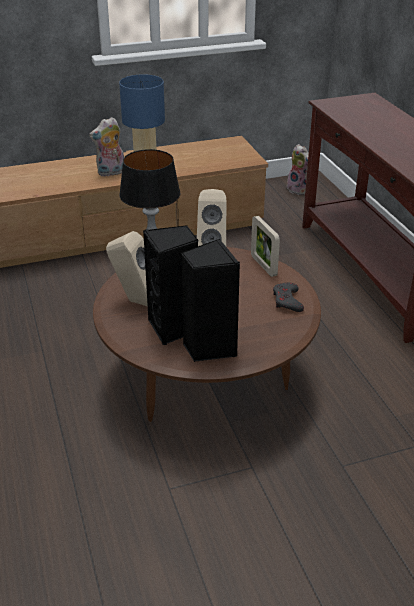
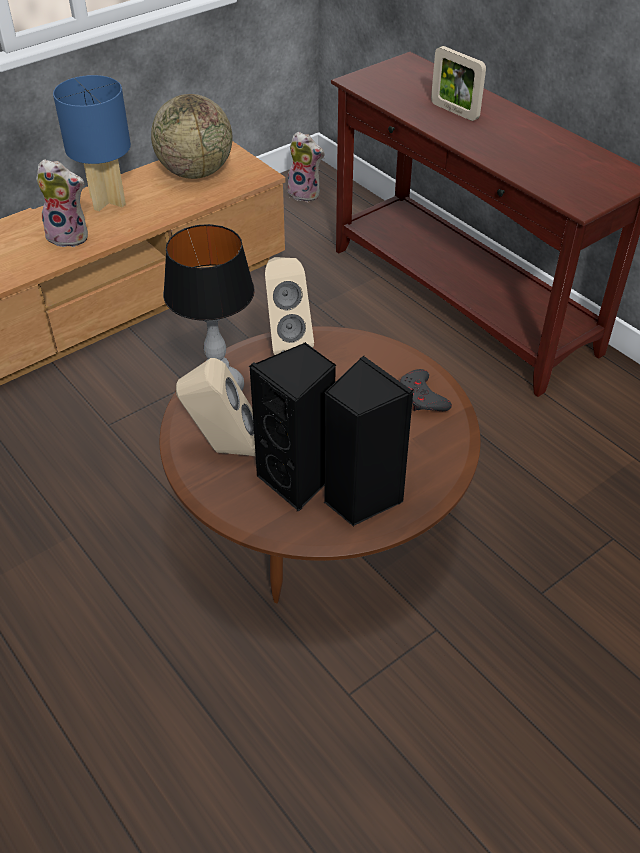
camera: 20 degrees left, 10 degrees up
(111, 173) = (70, 236): plush toy -> plush toy turned 120 degrees counterclockwise
(210, 152) = (195, 172): none -> globe
(263, 266) = (364, 348): picture frame -> picture frame (454, 111)

